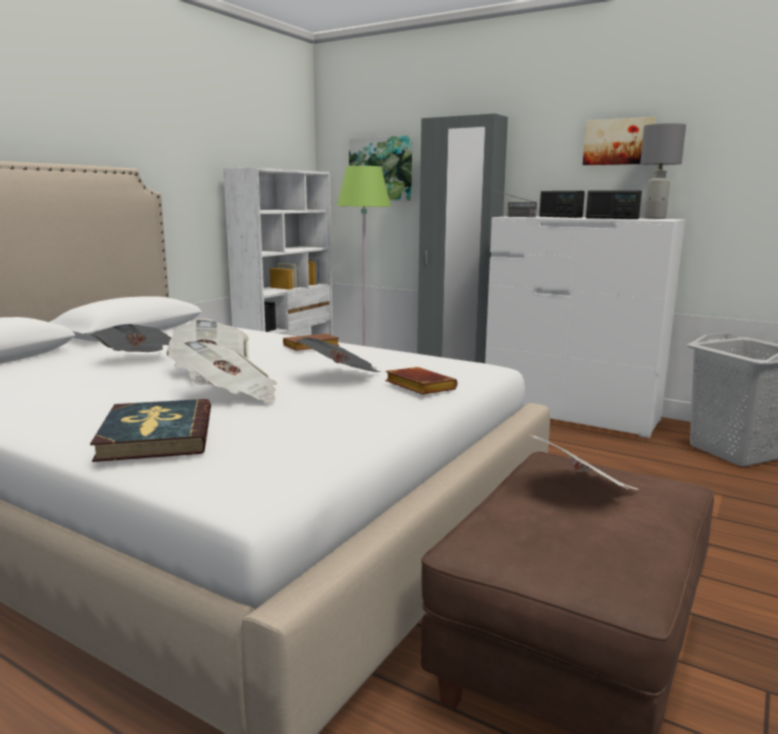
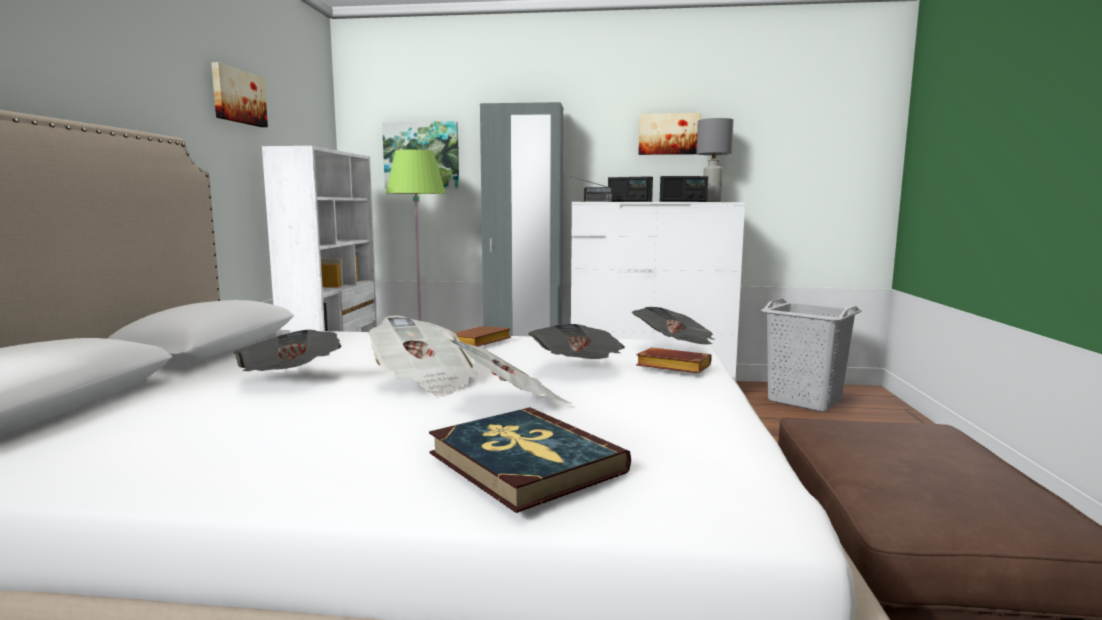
camera: 25 degrees left, 5 degrees down
(204, 128) = (238, 96): none -> picture
(581, 490) = (893, 444): newspaper -> newspaper (676, 349)

